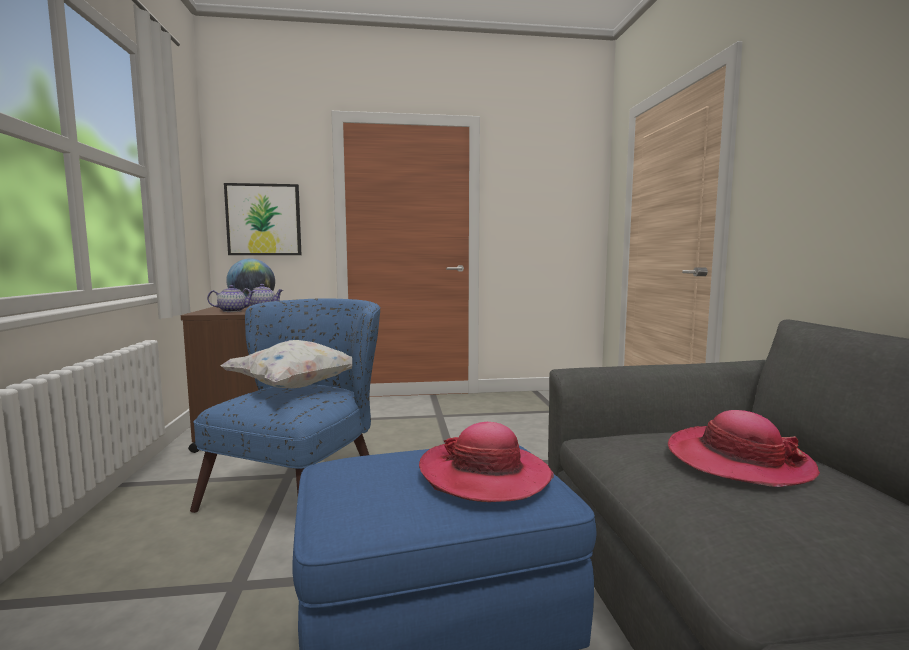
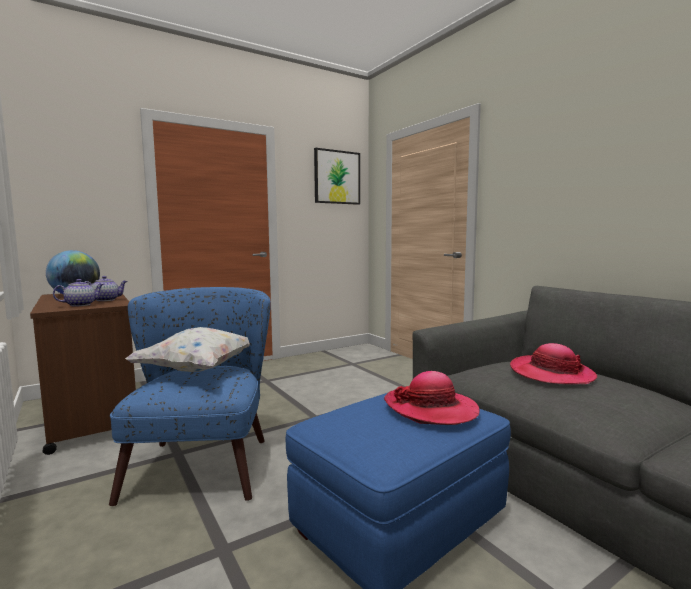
camera: 25 degrees left, 0 degrees up
(264, 220) = (70, 210): picture -> picture (337, 177)

